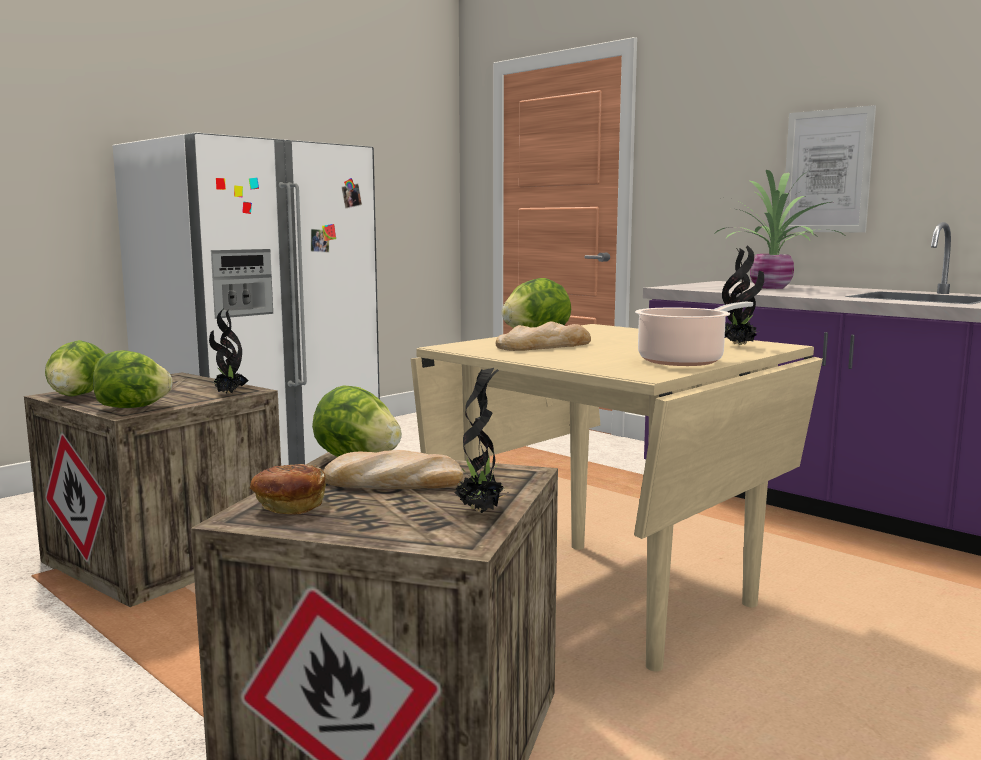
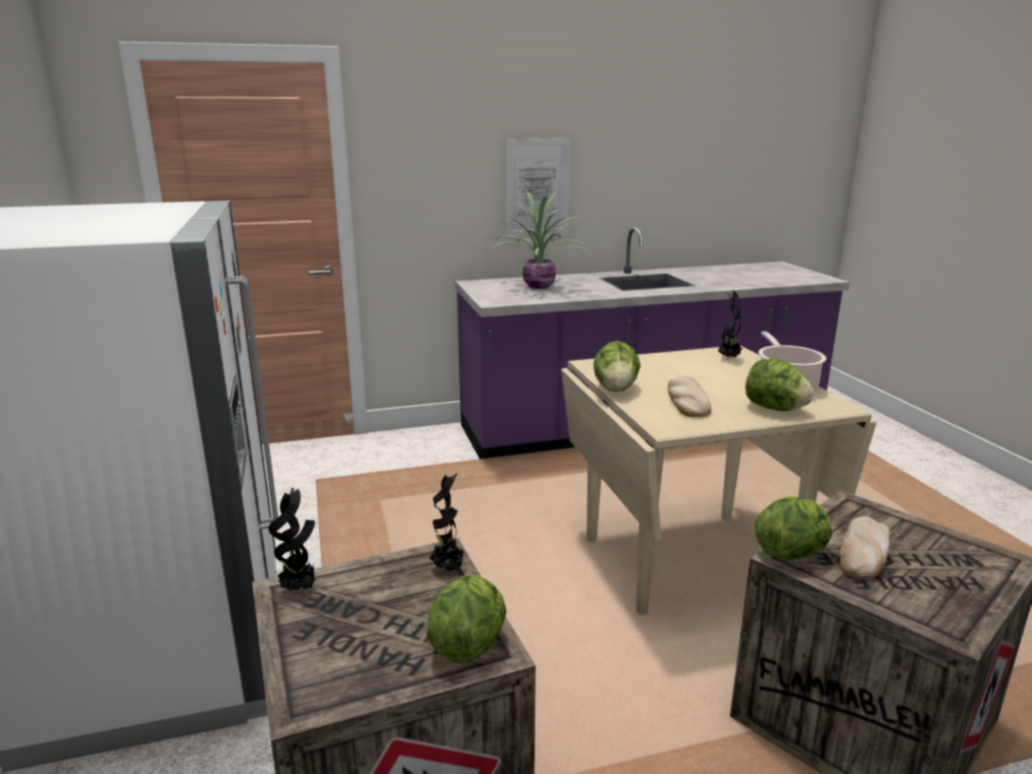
camera: 60 degrees left, 10 degrees up
(78, 395) = (331, 683): lettuce -> lettuce (774, 408)
(290, 506) = (923, 606): bread -> none
(481, 511) = (943, 539): potted plant -> potted plant (300, 589)

